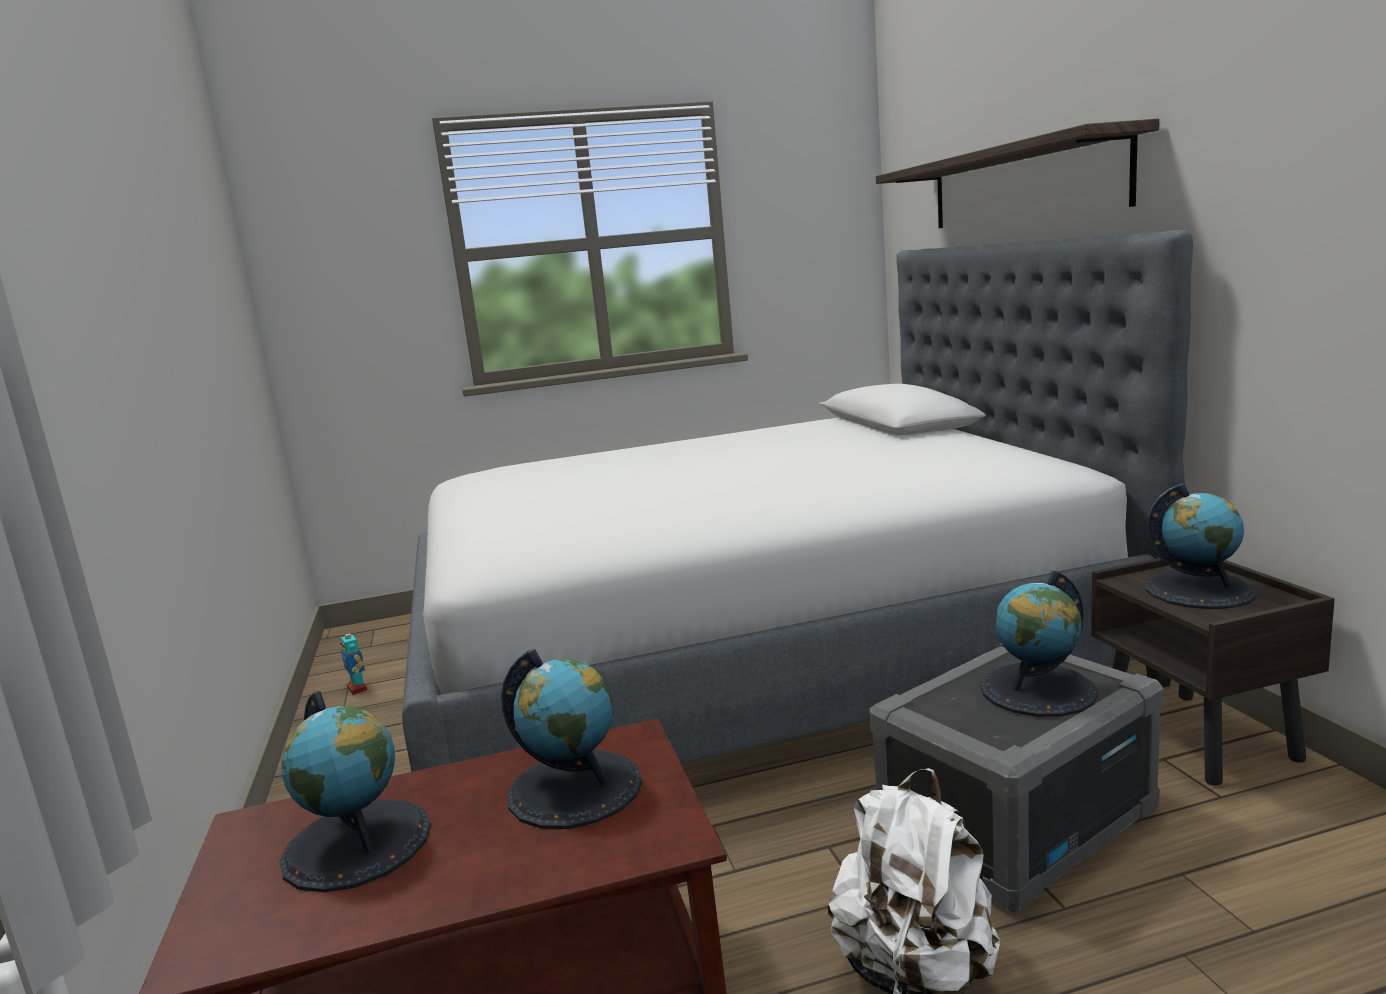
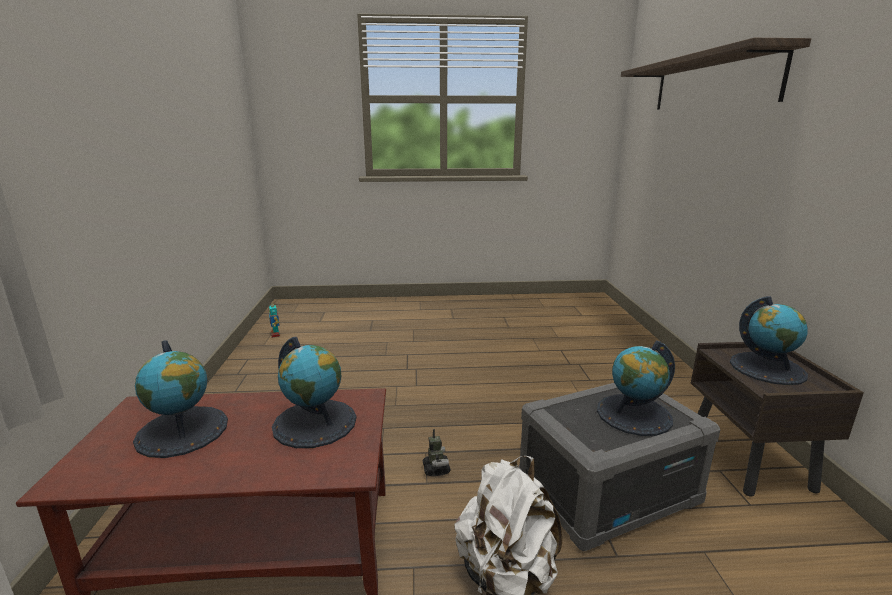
camera: 10 degrees right, 5 degrees up
(741, 847) = (436, 469): none -> toy robot
(752, 657) = (489, 355): bed -> none

